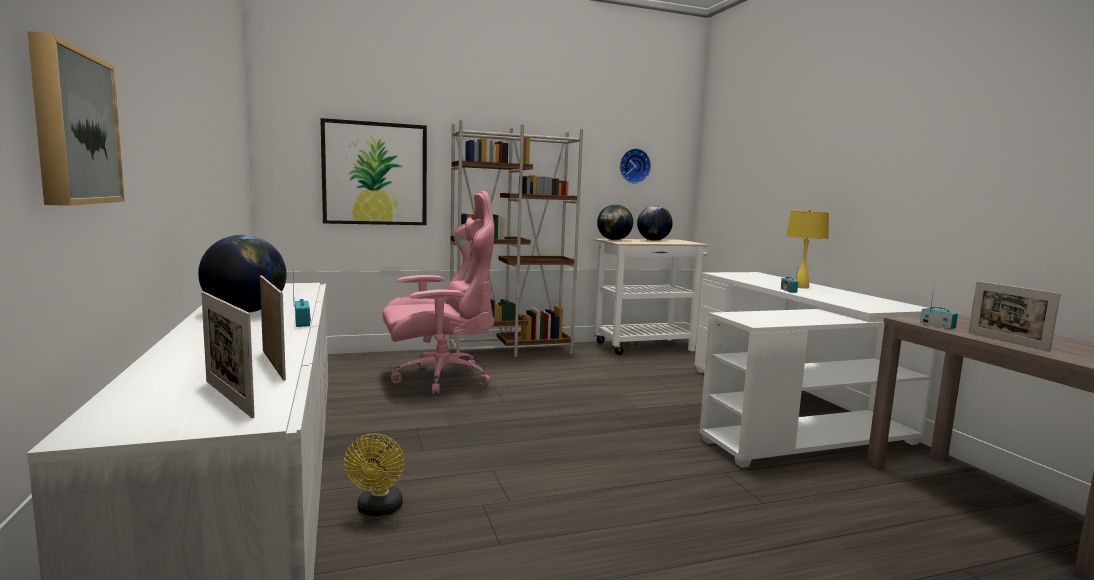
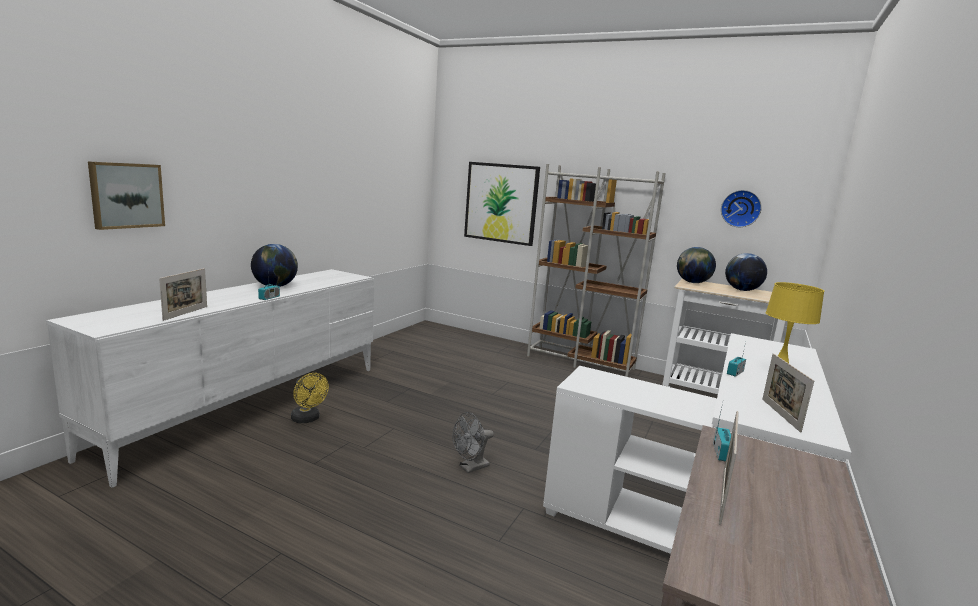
camera: 45 degrees right, 5 degrees up
(228, 398) = (128, 321): picture frame -> picture frame (780, 415)
(378, 510) = (307, 419): yellow fan -> yellow fan turned 90 degrees counterclockwise
(435, 379) = (484, 364): pink office chair -> none
(629, 466) = (470, 468): none -> grey fan

